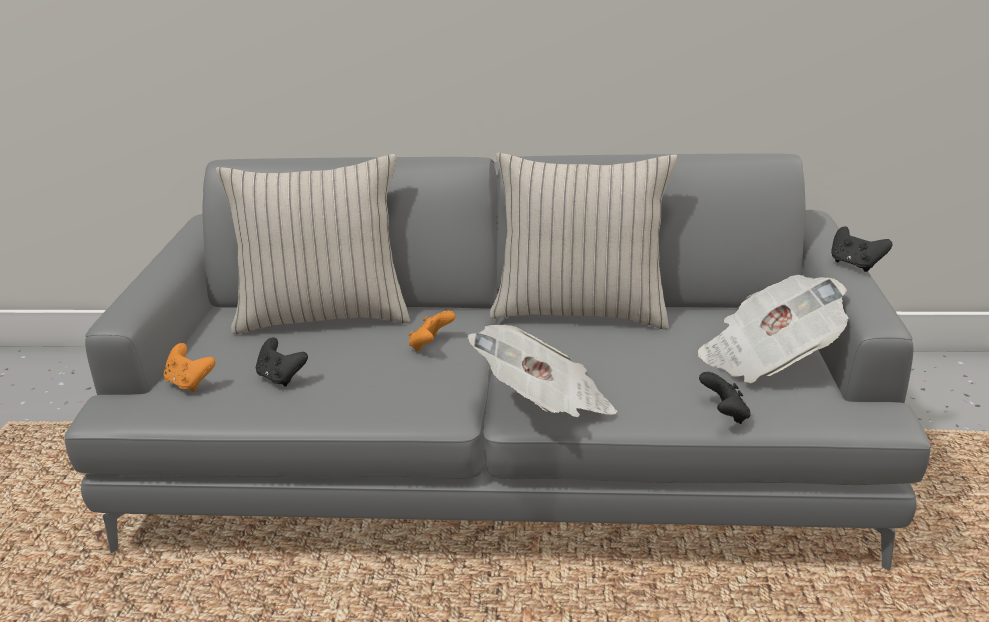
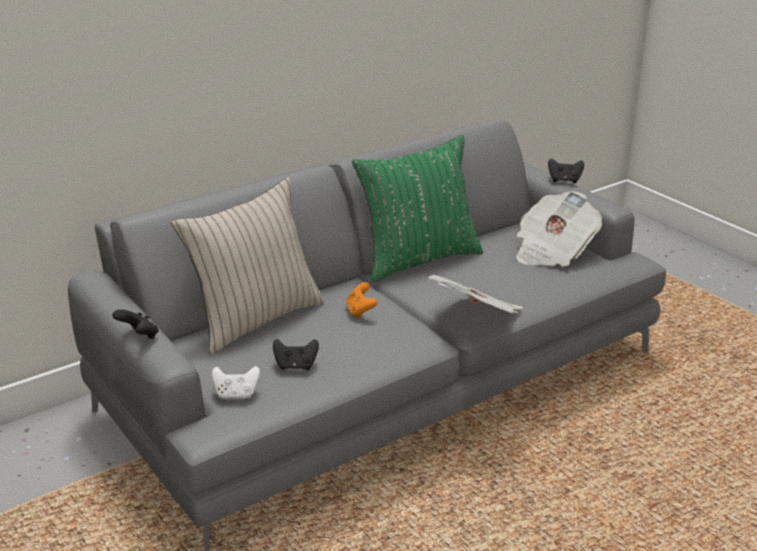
camera: 40 degrees left, 0 degrees up
(190, 383) = (236, 394): orange game controller -> white game controller
(580, 310) = (418, 259): beige pillow -> green pillow
(724, 414) = (571, 287): black game controller -> black game controller (139, 336)

